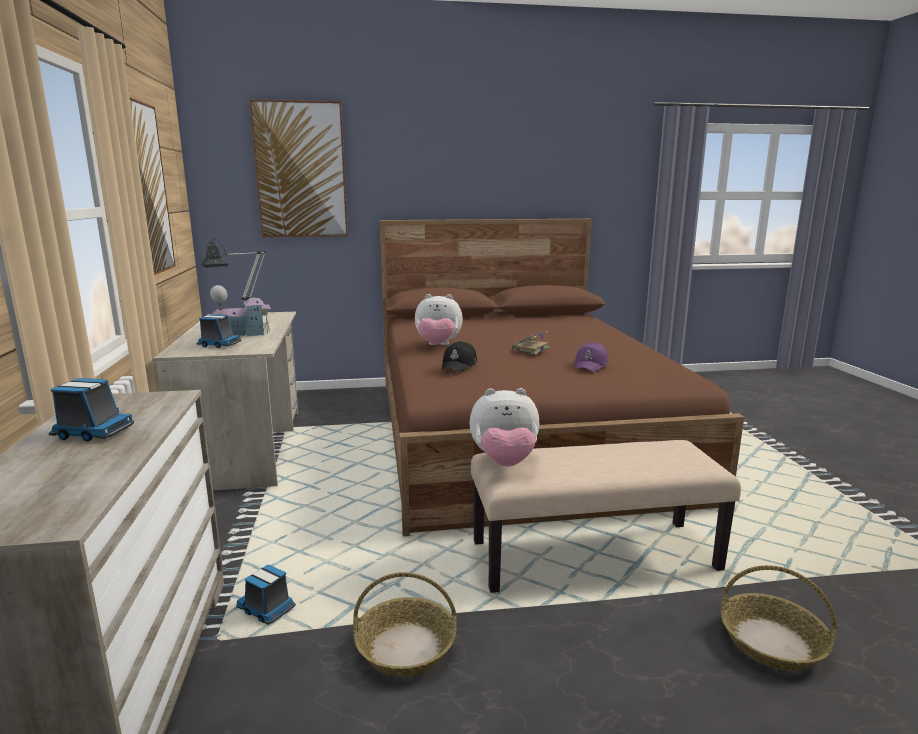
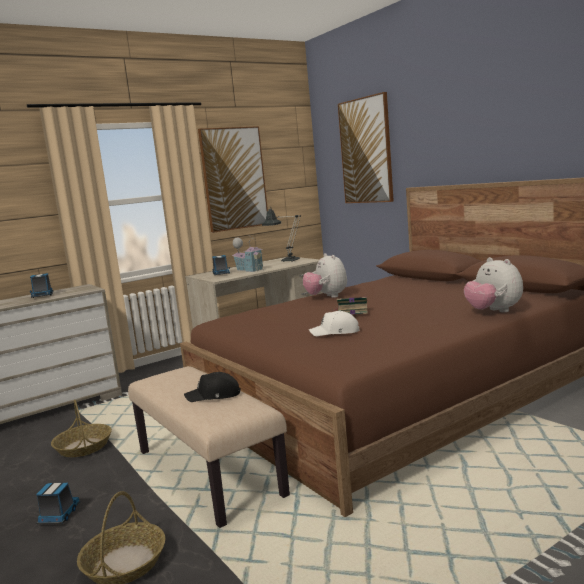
camera: 65 degrees right, 5 degrees down
(267, 609) = (104, 410): toy truck -> toy truck (59, 515)
(459, 365) = (265, 309): black cap -> black cap (214, 396)
(504, 462) = (171, 372): plush toy -> plush toy (493, 311)
(591, 365) = (335, 332): purple cap -> white cap

